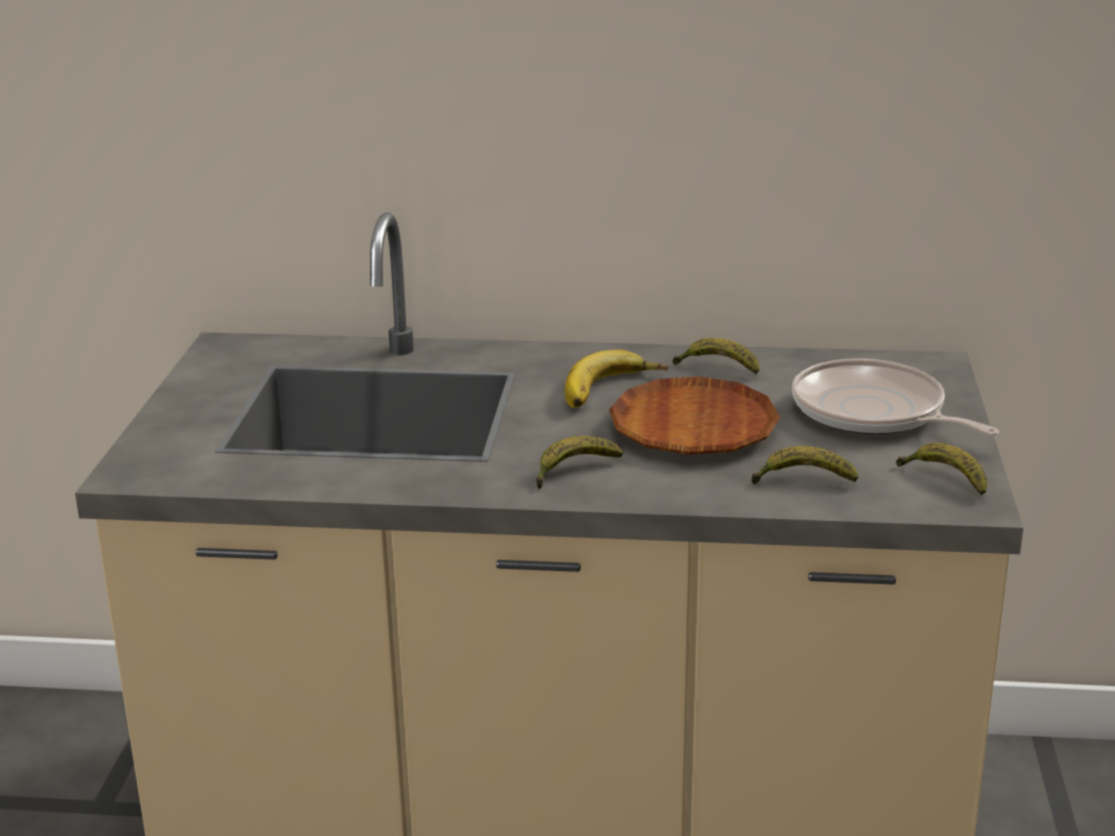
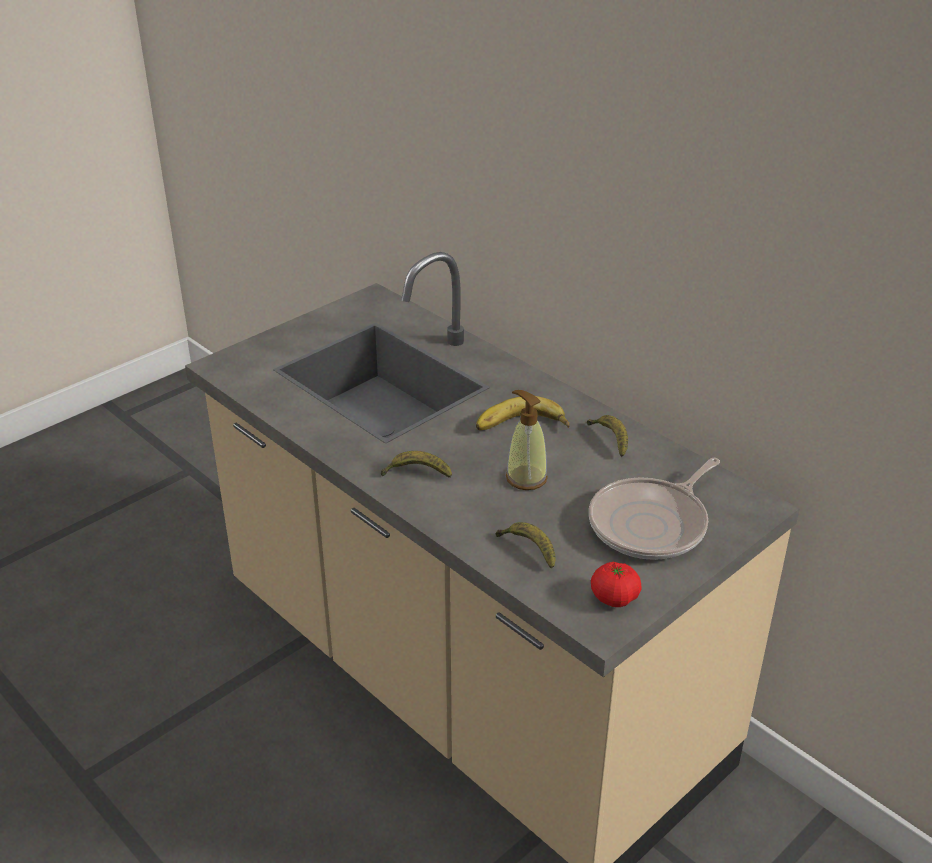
camera: 40 degrees right, 10 degrees up
(693, 428) = (526, 478): brown plate -> soap dispenser
(873, 413) = (652, 524): frying pan -> frying pan turned 135 degrees counterclockwise
(945, 479) = (614, 597): banana -> tomato

